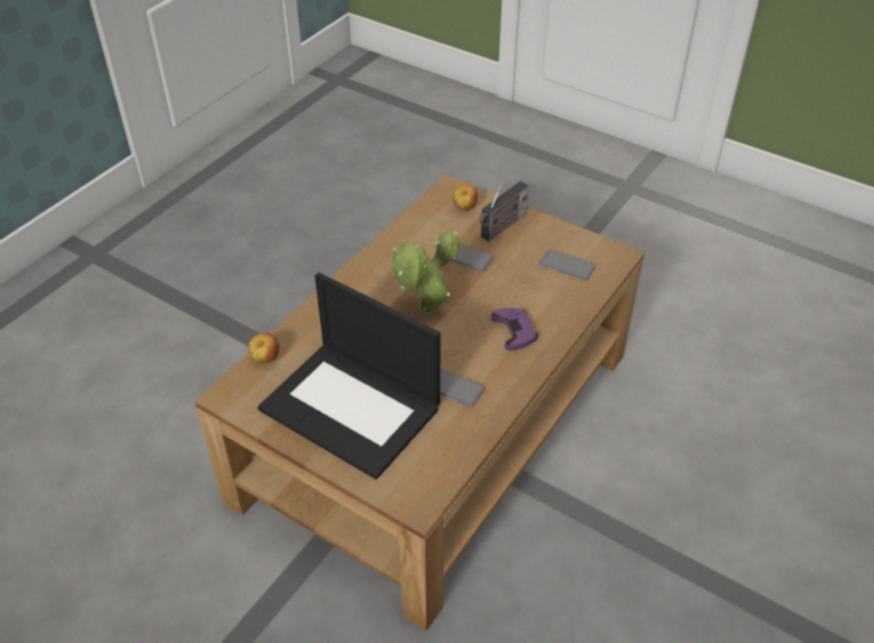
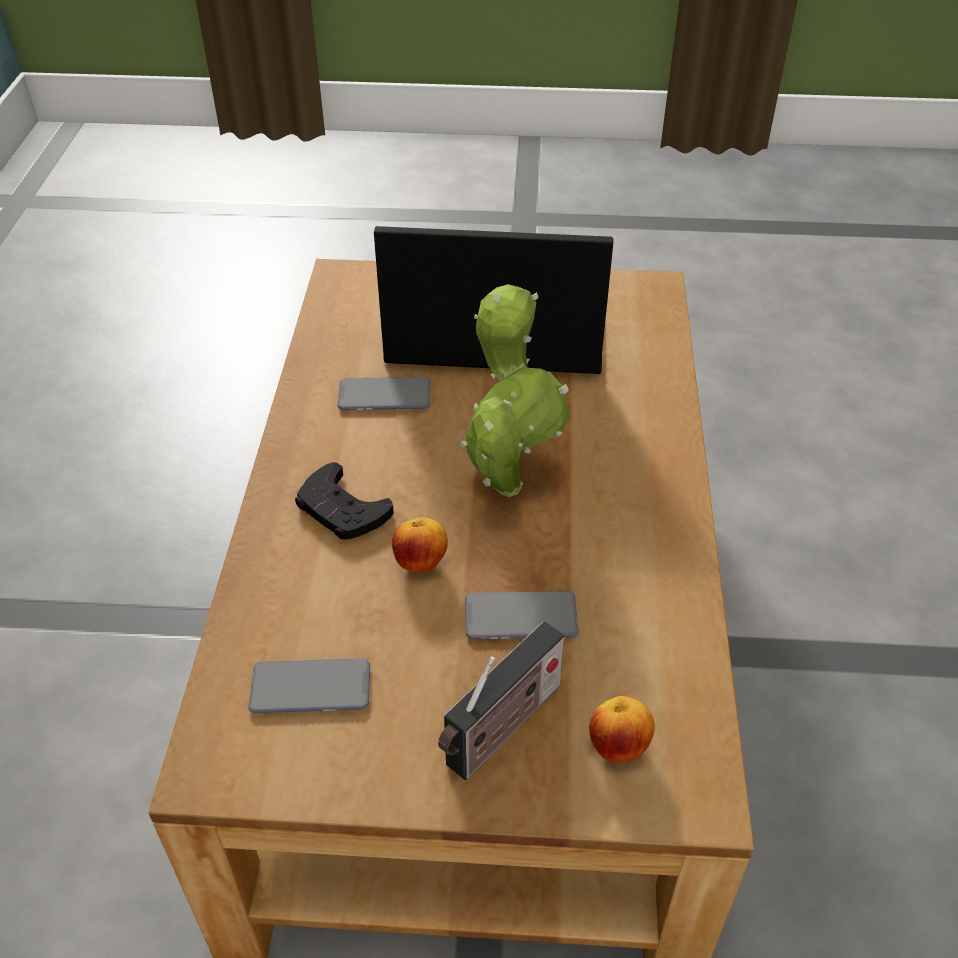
camera: 150 degrees right, 0 degrees up
(265, 359) = (658, 336): apple -> apple (421, 562)
(502, 227) = (501, 730): radio -> radio turned 150 degrees counterclockwise
(514, 331) = (342, 509): purple game controller -> black game controller

